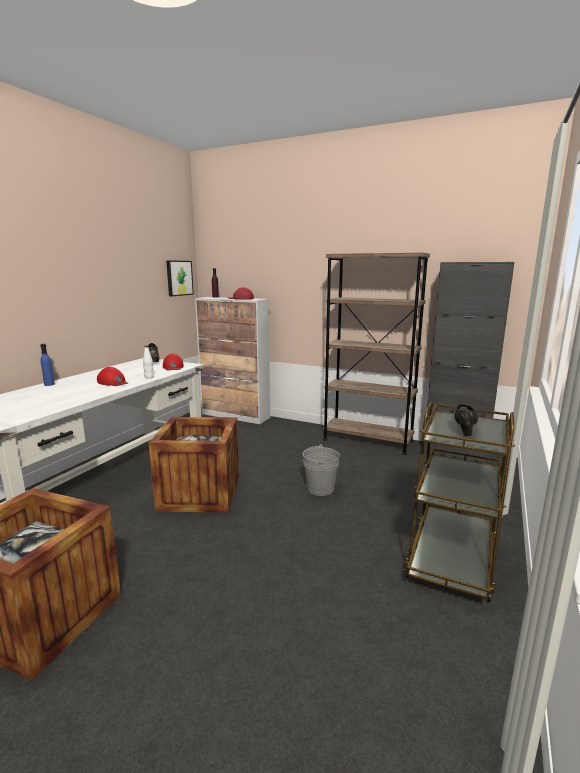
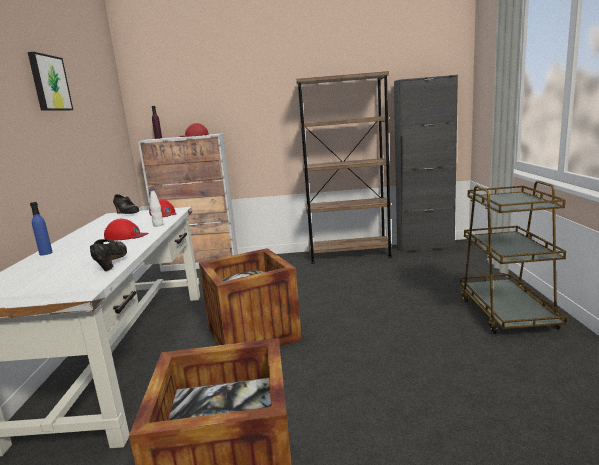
camera: 25 degrees left, 0 degrees up
(179, 278) = (114, 120): picture -> picture (49, 83)
(320, 488) = (357, 298): grey bucket -> none
(464, 428) = (508, 200): black shoe -> black shoe (112, 263)

